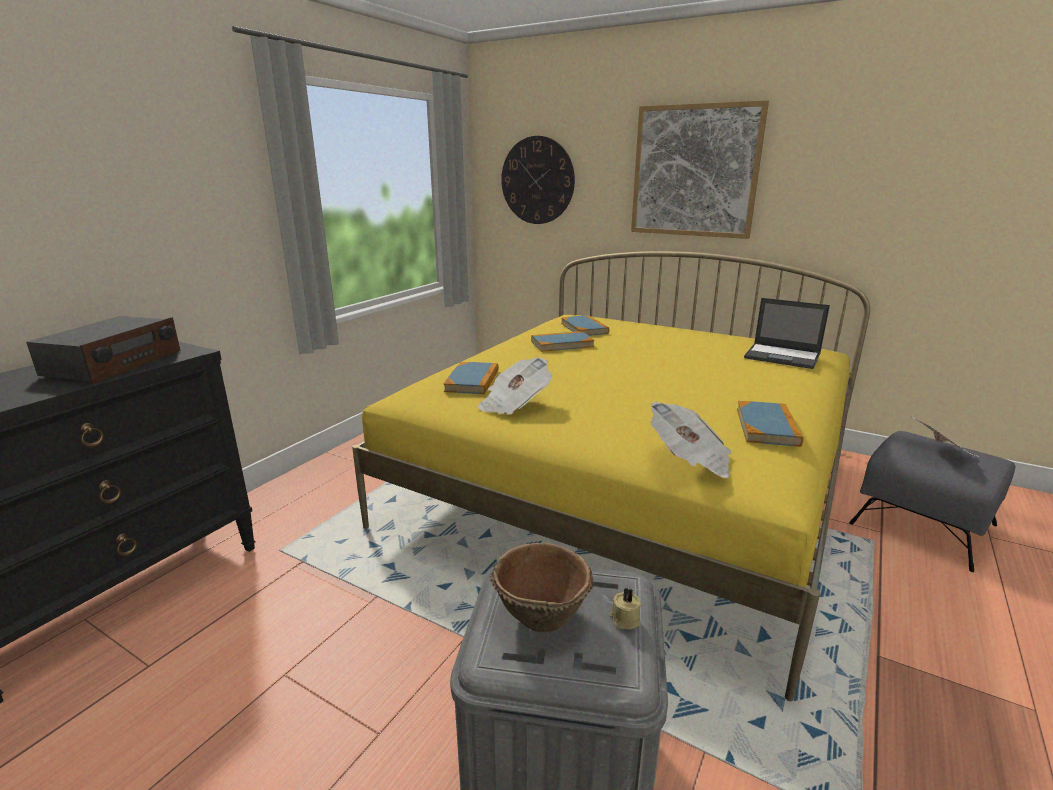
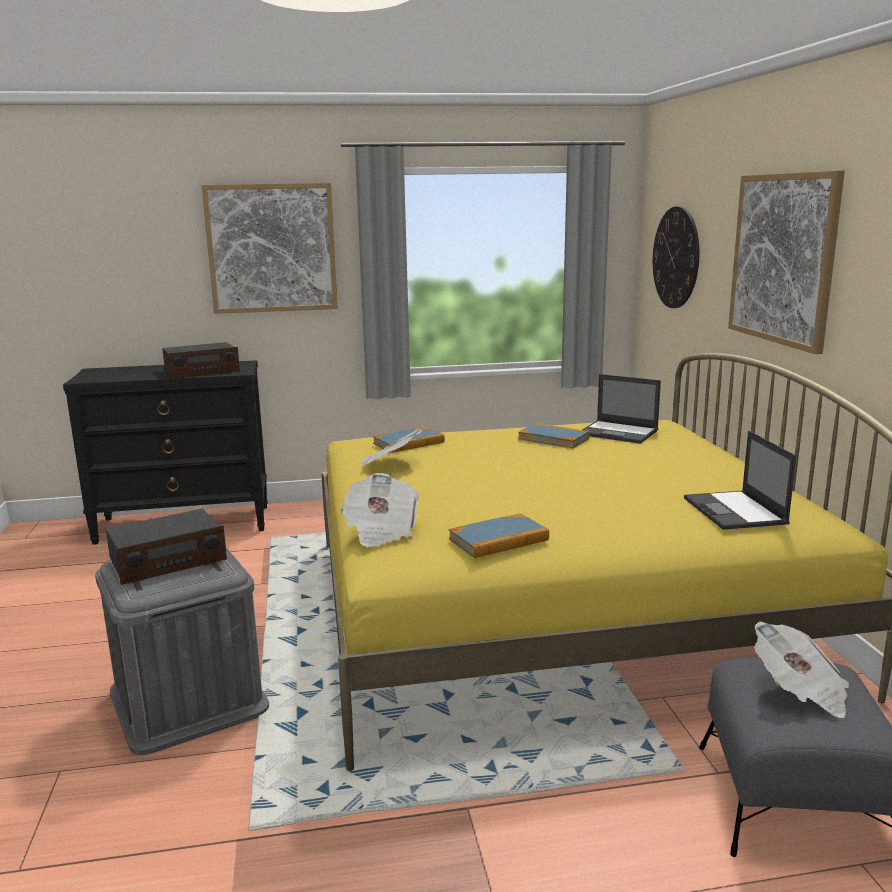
camera: 50 degrees right, 5 degrees down
(149, 172) = (272, 248): none -> picture
(541, 614) = (167, 560): brown bowl -> radio
(584, 328) = (619, 432): book -> laptop
(624, 619) = (187, 580): beige candle -> none

